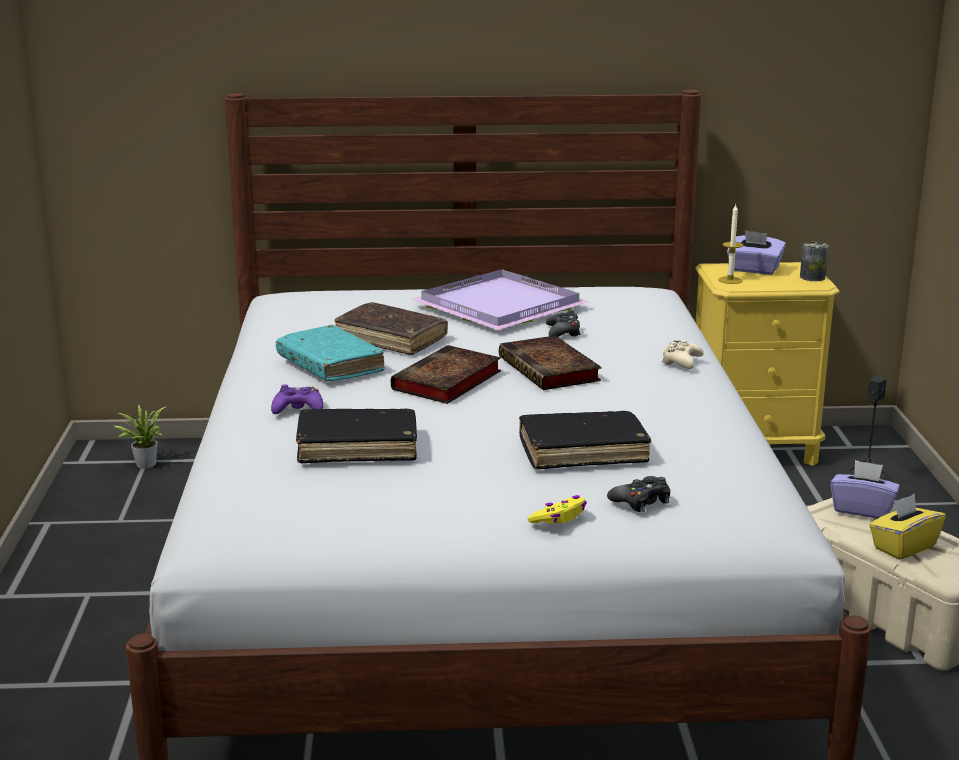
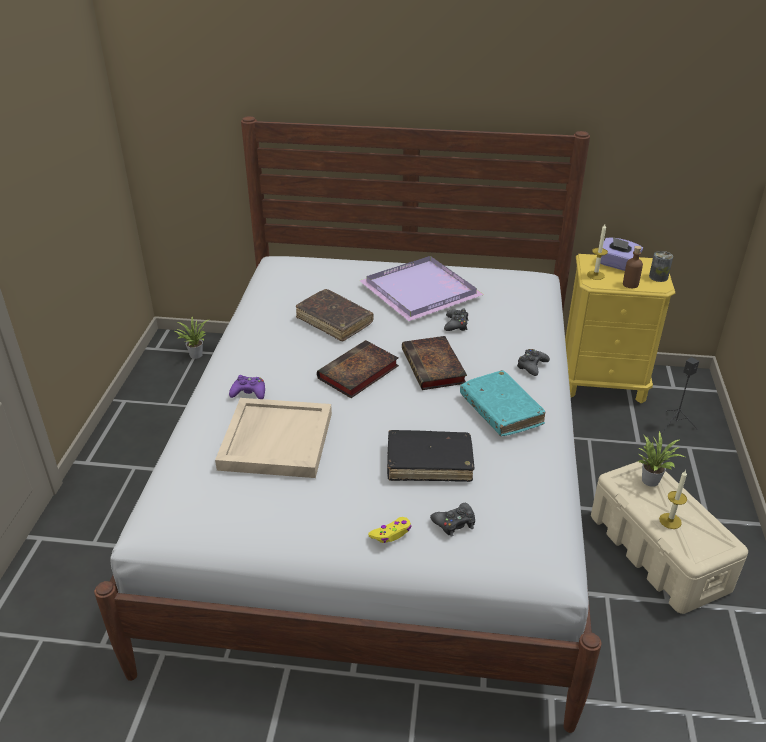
camera: 10 degrees right, 15 degrees up
(330, 365) = (284, 346): turquoise book -> turquoise book (501, 410)
(357, 447) = (275, 440): black book -> beige tray
(681, 362) = (532, 366): beige game controller -> black game controller
(779, 285) = (630, 284): none -> brown bottle
(862, 509) = (651, 479): purple tissue box -> potted plant
(903, 547) = (670, 521): yellow tissue box -> candle

